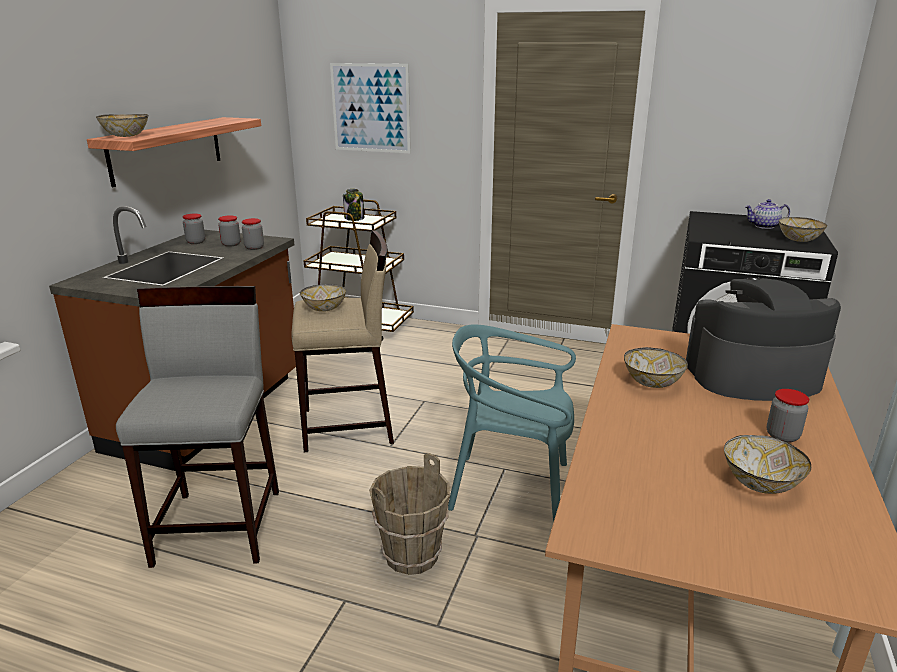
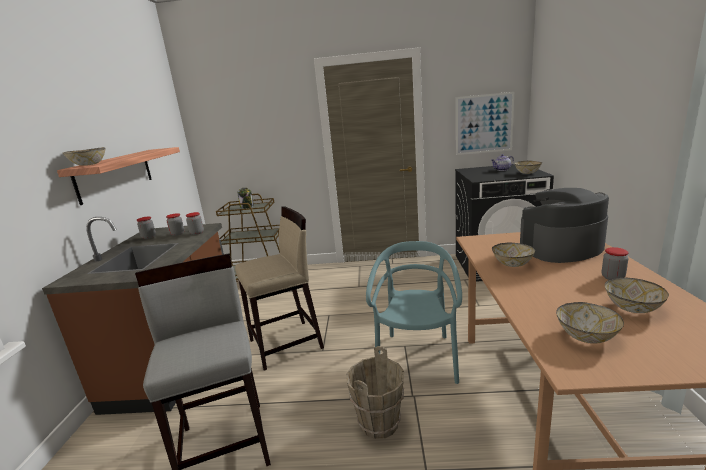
camera: 15 degrees left, 5 degrees down
(324, 309) = (261, 265): bowl -> bowl (585, 336)
(371, 108) = (246, 134): picture -> picture (484, 124)
(511, 489) = (417, 358): turquoise chair -> turquoise chair turned 105 degrees clockwise

